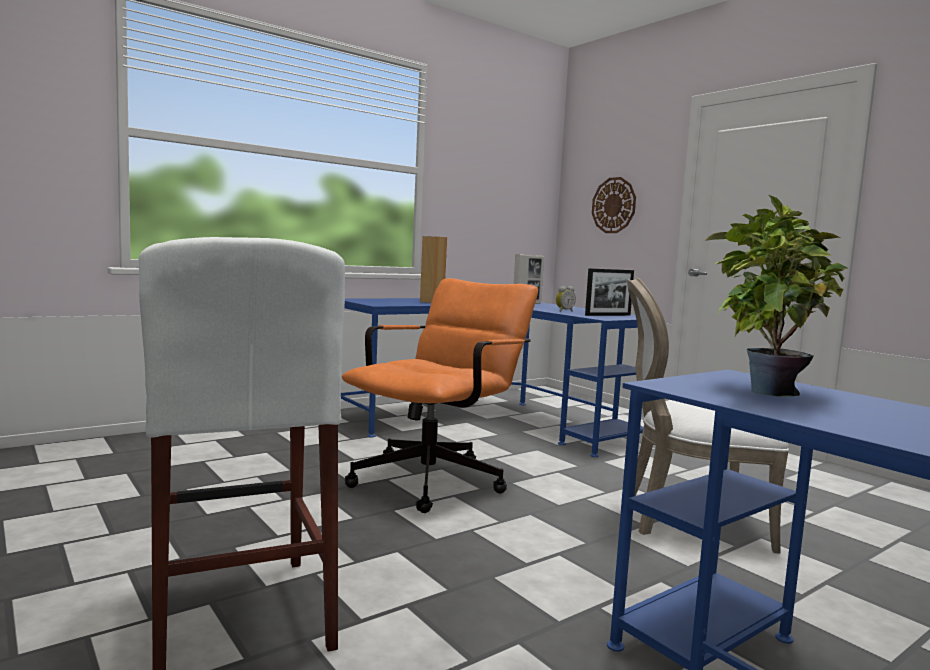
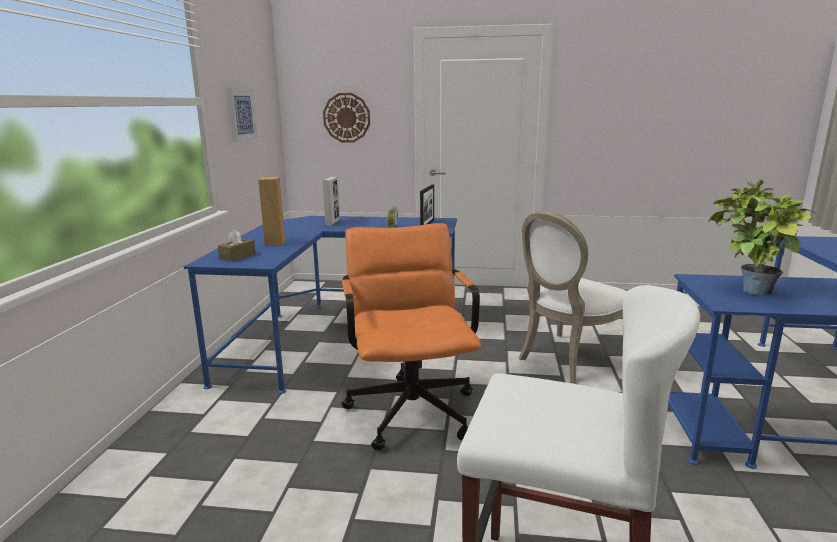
camera: 45 degrees left, 10 degrees up
(380, 301) = (237, 256): none -> brown tissue box
(482, 192) = (241, 114): none -> picture

